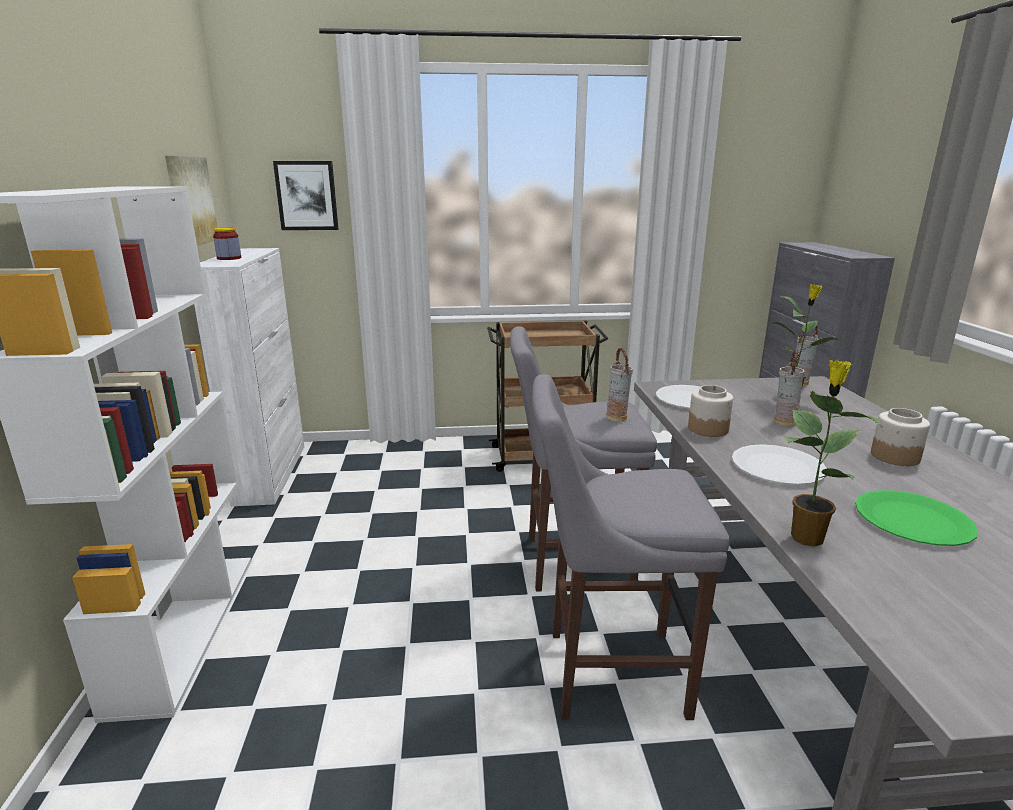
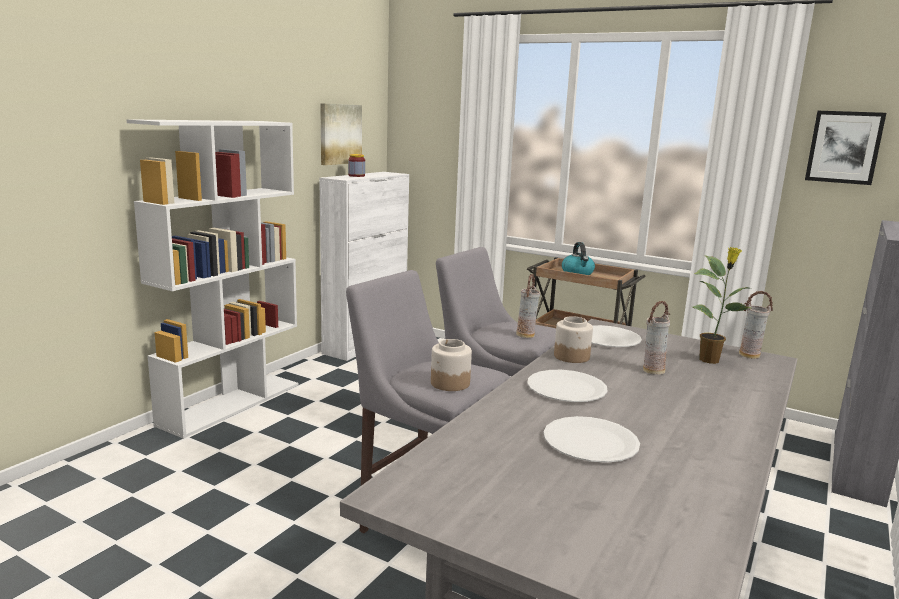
camera: 35 degrees right, 5 degrees down
(307, 195) = (436, 136): picture -> picture (844, 147)
(534, 335) = (578, 273): none -> kettle
(806, 536) = (484, 419): potted plant -> none
(894, 456) = (692, 415): jar -> jar (449, 383)
(912, 520) = (590, 442): green plate -> white plate

